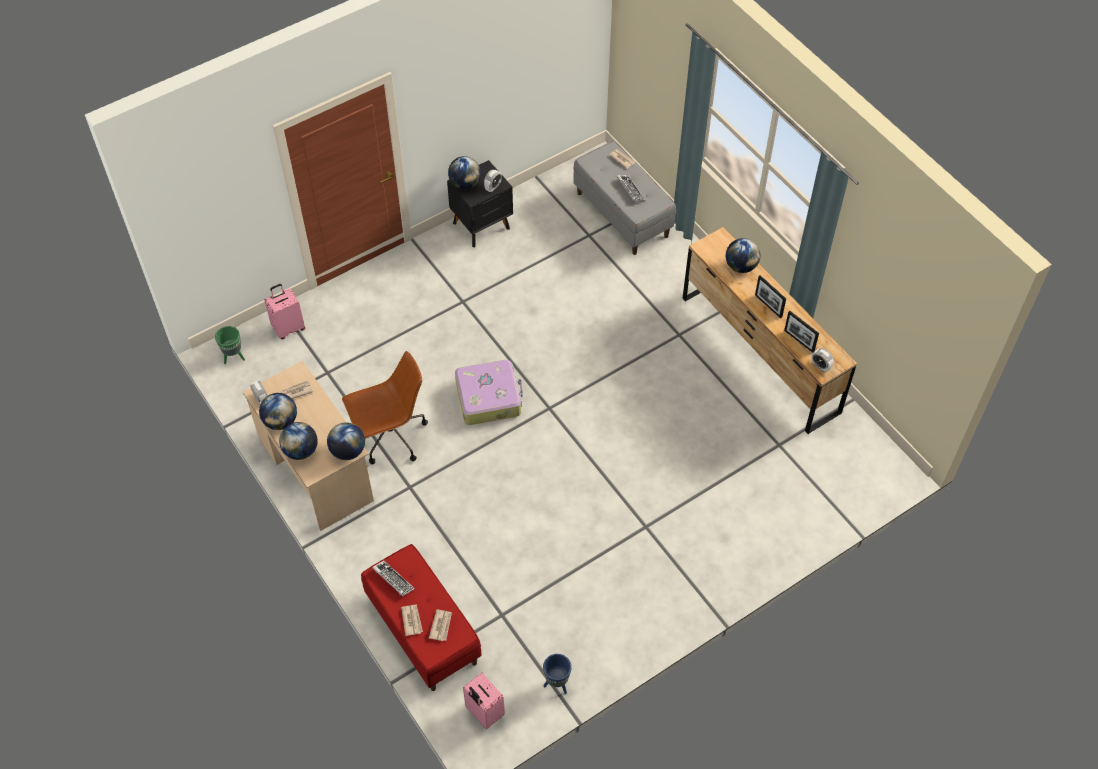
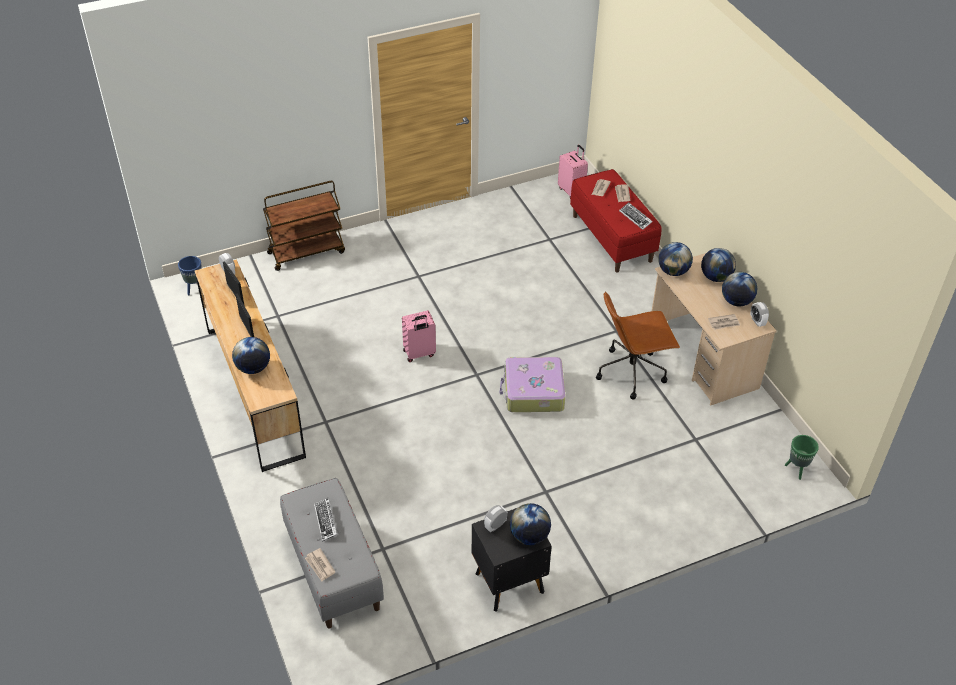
camera: 170 degrees left, 10 degrees down
(288, 328) = (740, 492): pink suitcase -> pink suitcase (419, 354)
(556, 683) = (516, 198): blue planter -> blue planter (195, 289)
(788, 540) = (307, 252): none -> brown cart

